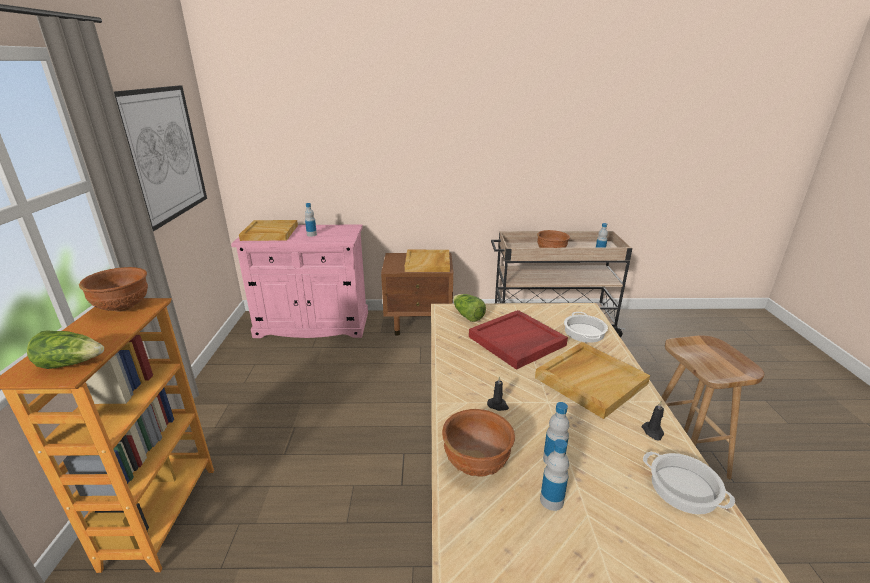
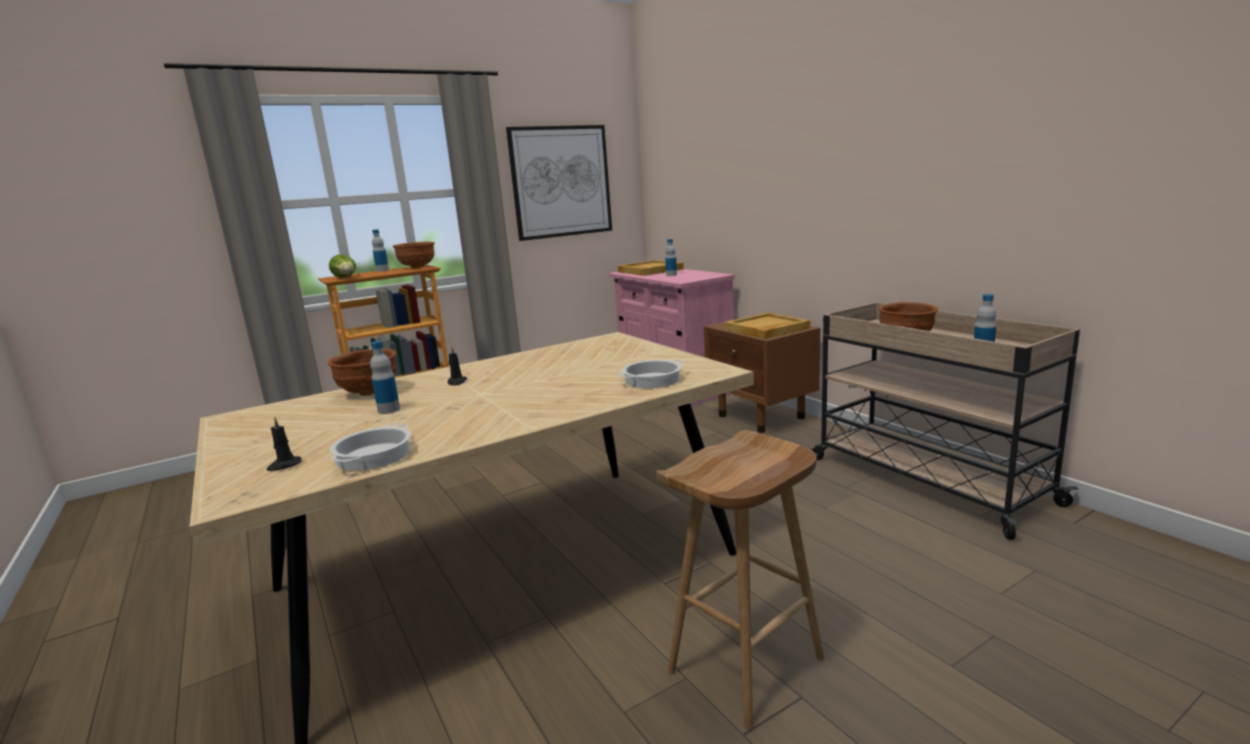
camera: 60 degrees right, 10 degrees down
(467, 316) = (612, 343): lettuce -> none
(516, 341) = (584, 365): red tray -> none
(551, 500) = (334, 418): bottle -> bottle (382, 270)
(590, 380) = (541, 399): beige tray -> none
(653, 432) = (463, 434): black candle -> black candle (284, 465)

